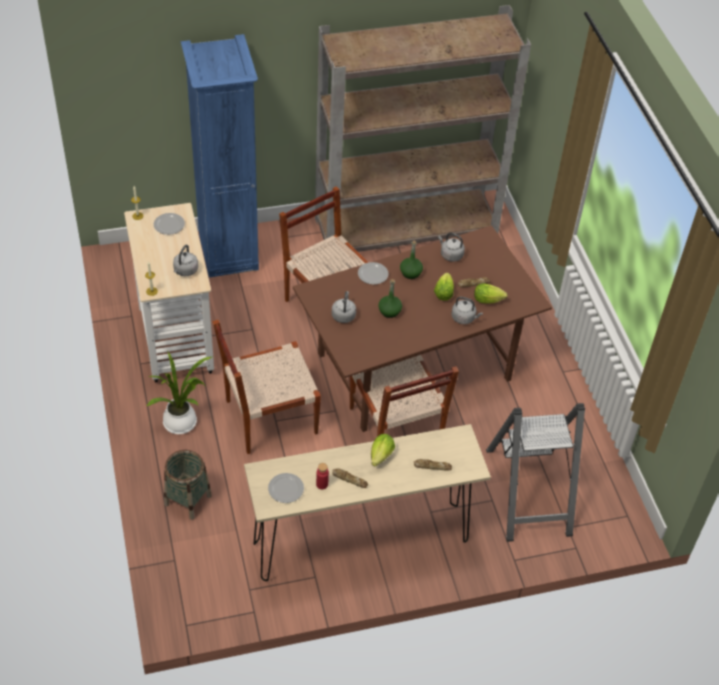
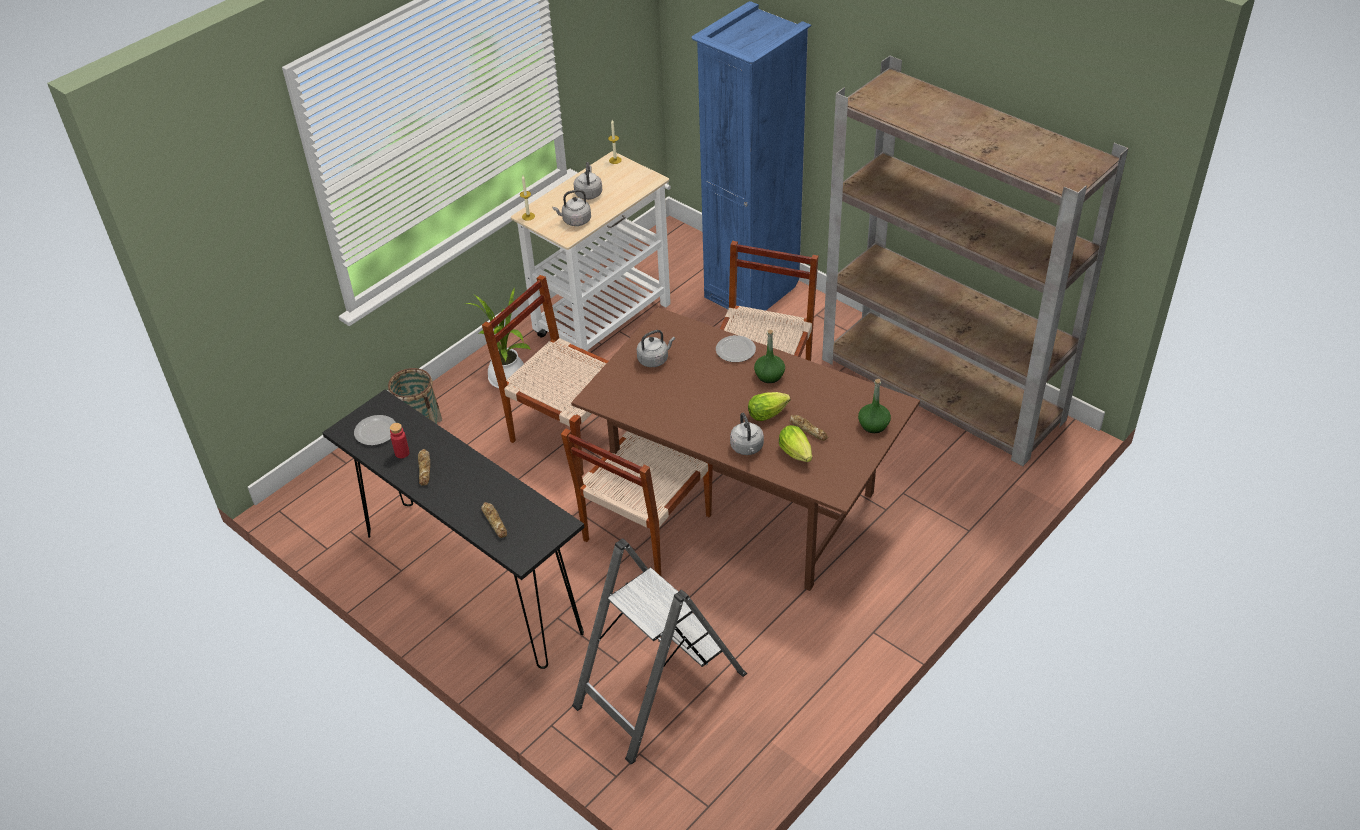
camera: 60 degrees right, 5 degrees down
(169, 225) = (624, 182): plate -> none
(361, 542) = (471, 583): beige console table -> black console table
(380, 457) = (473, 477): lettuce -> none
(389, 311) = (695, 388): green bottle -> green bottle (873, 425)
(450, 255) = (832, 391): grey kettle -> grey kettle (588, 193)

